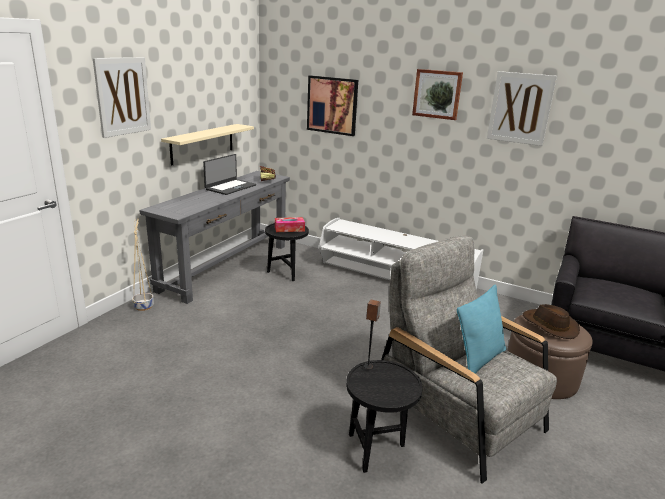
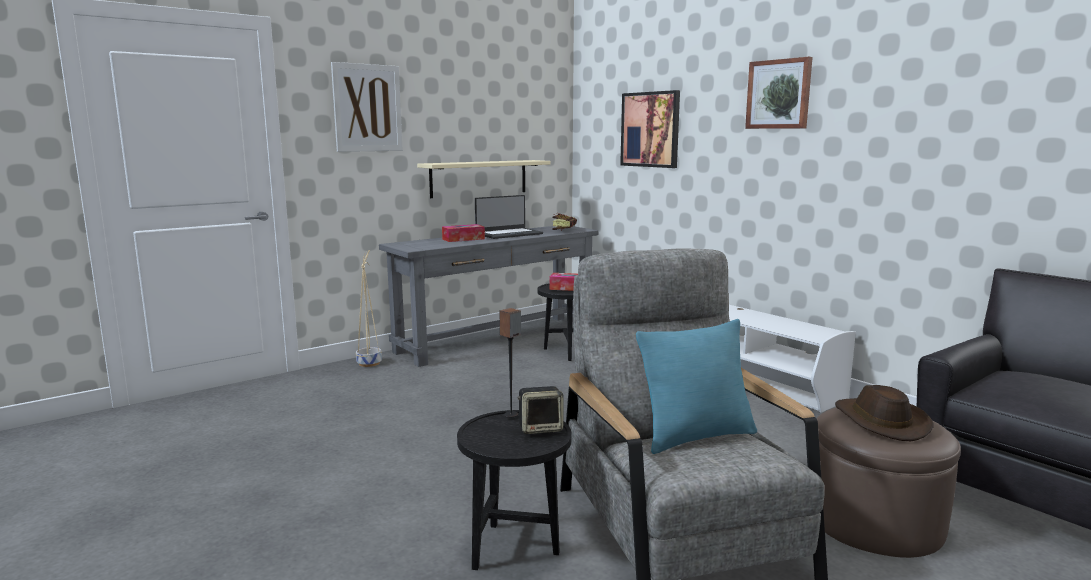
camera: 25 degrees right, 10 degrees down
(202, 197) = (463, 239): none -> tissue box
(397, 375) = (541, 428): none -> speaker
(520, 108) = (899, 98): picture -> none

